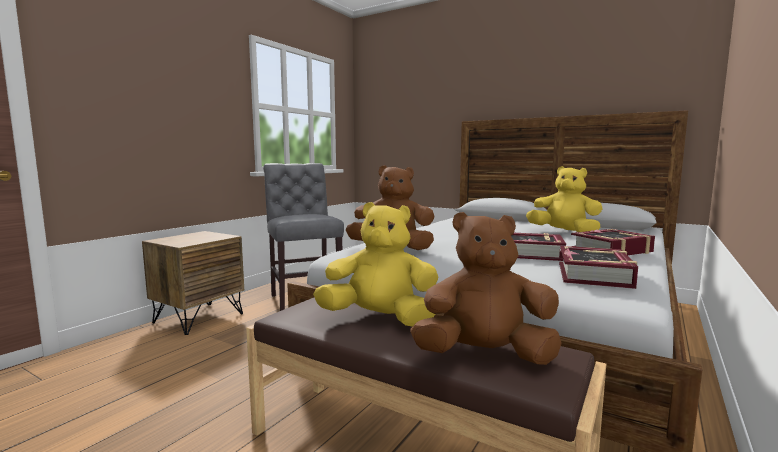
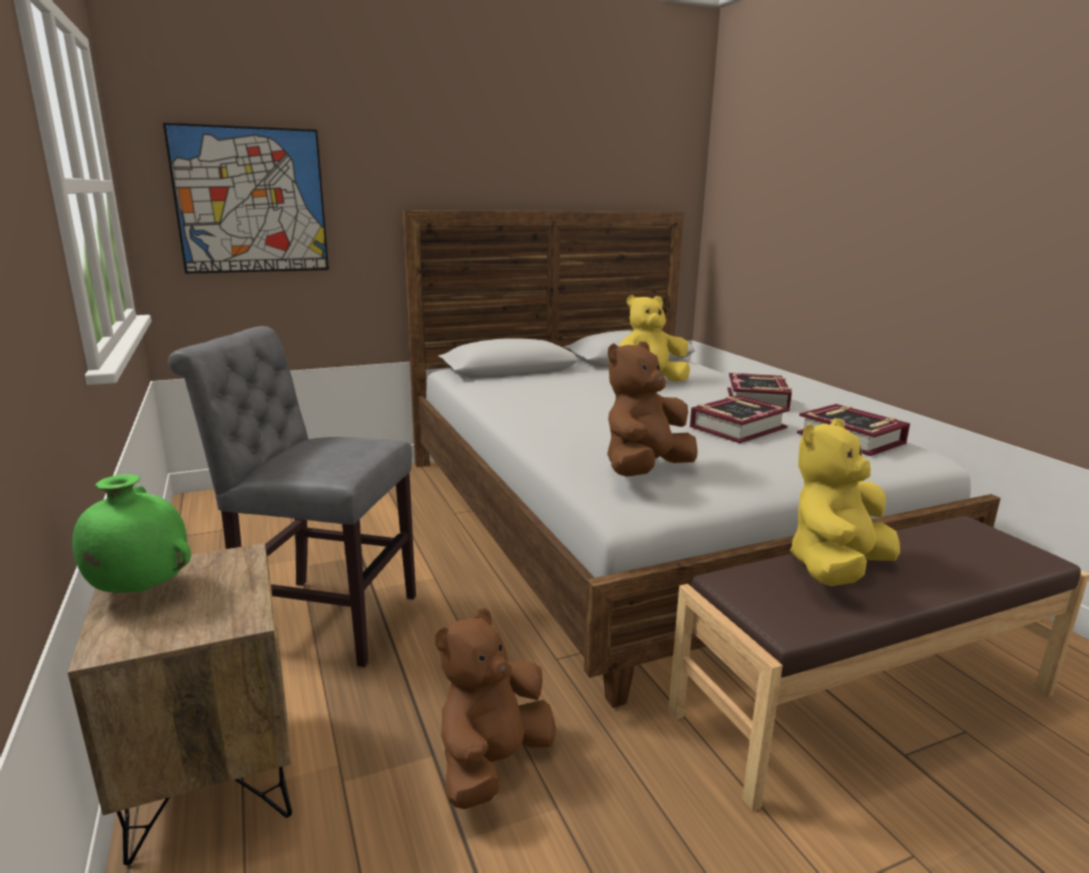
camera: 55 degrees left, 10 degrees up
(193, 235) = (140, 591): none -> green vase
(397, 121) = (251, 201): none -> picture
(485, 356) = (966, 555): brown plush toy -> brown plush toy (492, 763)

